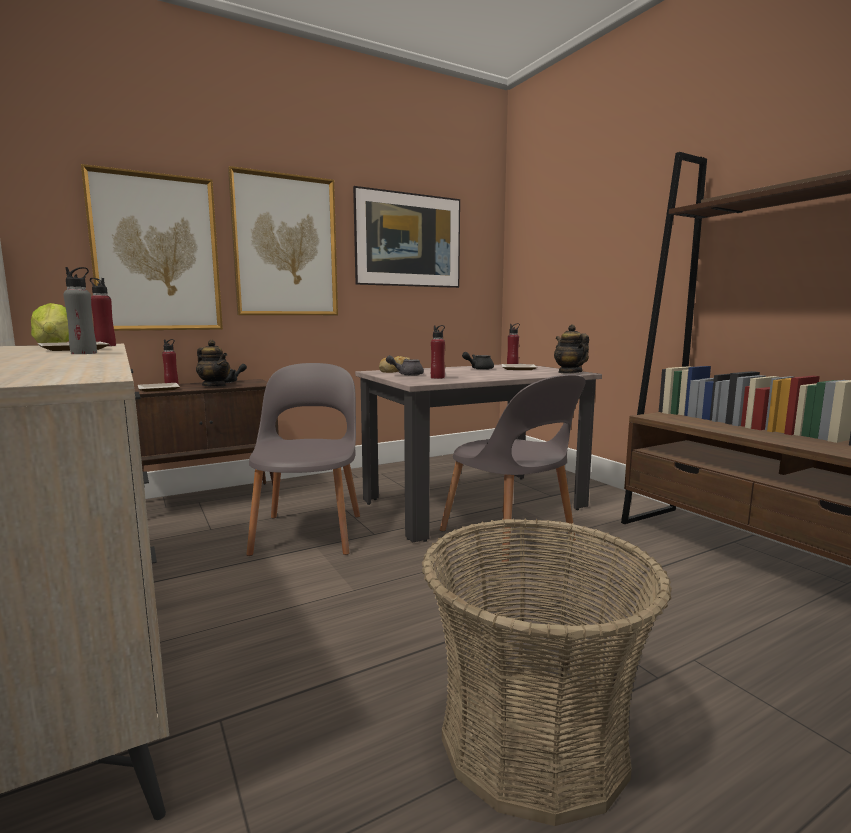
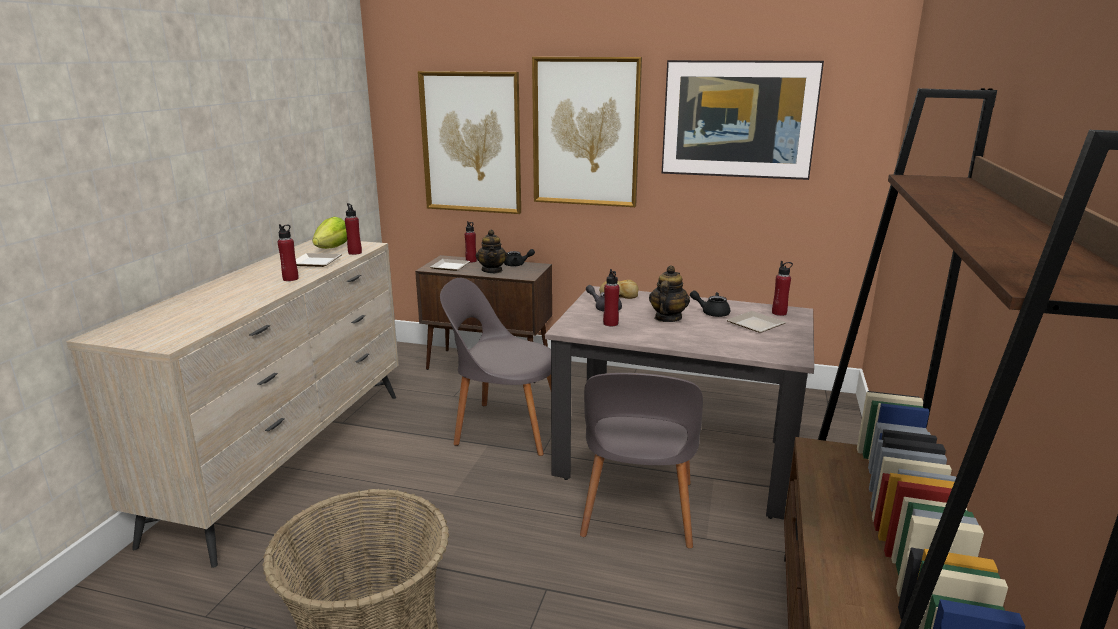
camera: 45 degrees right, 10 degrees up
(84, 353) = (290, 279): grey bottle -> red bottle
(309, 531) = (504, 428): grey chair -> grey chair turned 120 degrees counterclockwise
(569, 372) = (783, 352): teapot -> teapot (667, 318)

